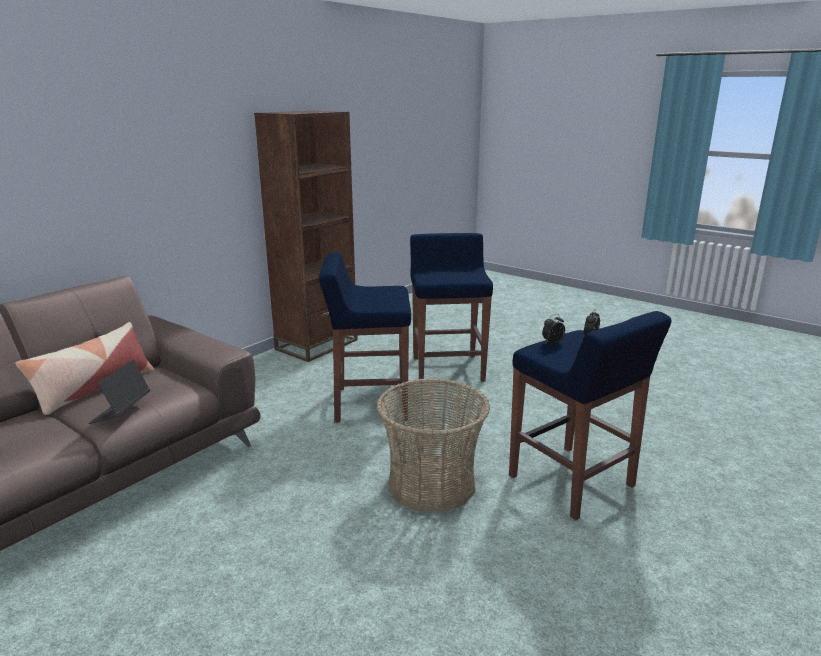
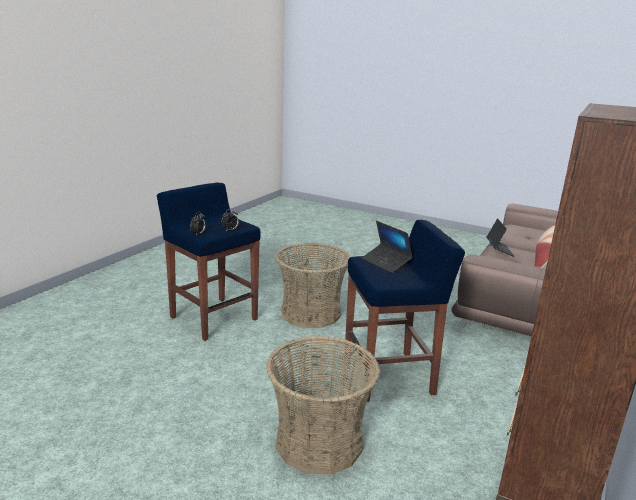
camera: 170 degrees right, 0 degrees up
(376, 302) = (386, 262): none -> laptop
(448, 368) = (319, 442): blue stool -> basket

